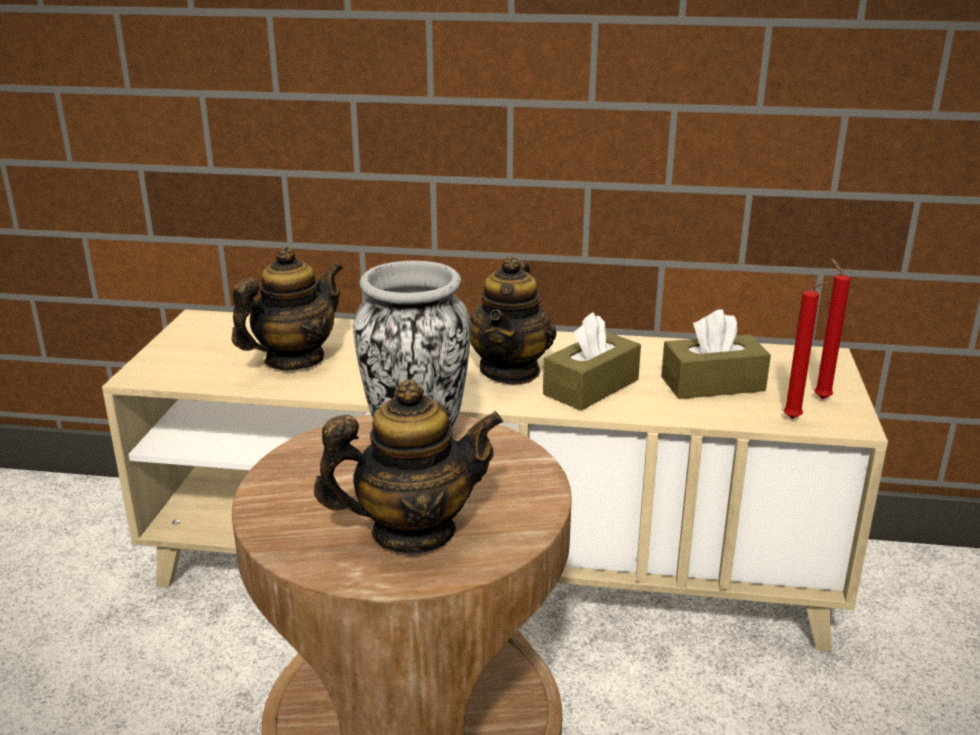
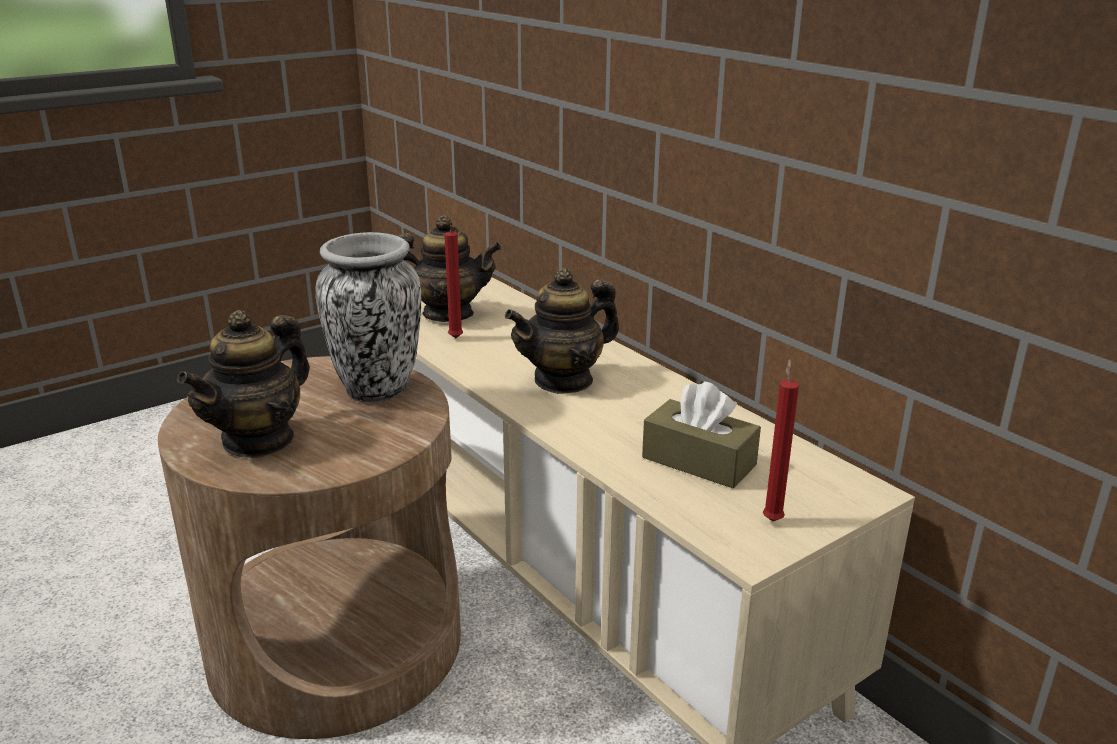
camera: 45 degrees right, 0 degrees up
(413, 531) = (259, 440): teapot -> teapot turned 90 degrees clockwise
(591, 387) = (595, 417): brown tissue box -> none
(795, 419) = (704, 522): red candle -> red candle (455, 339)

